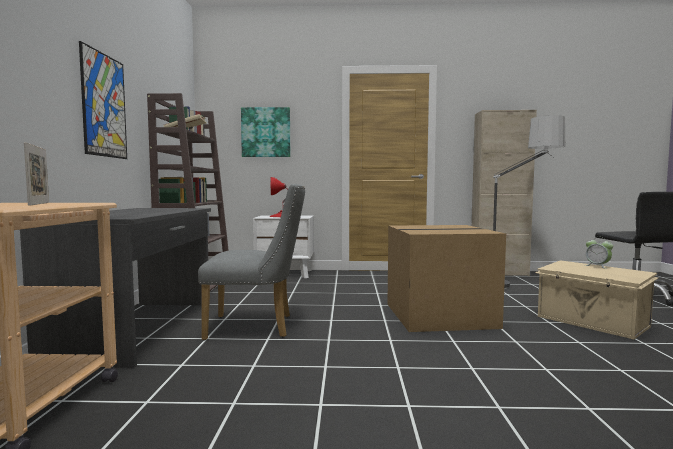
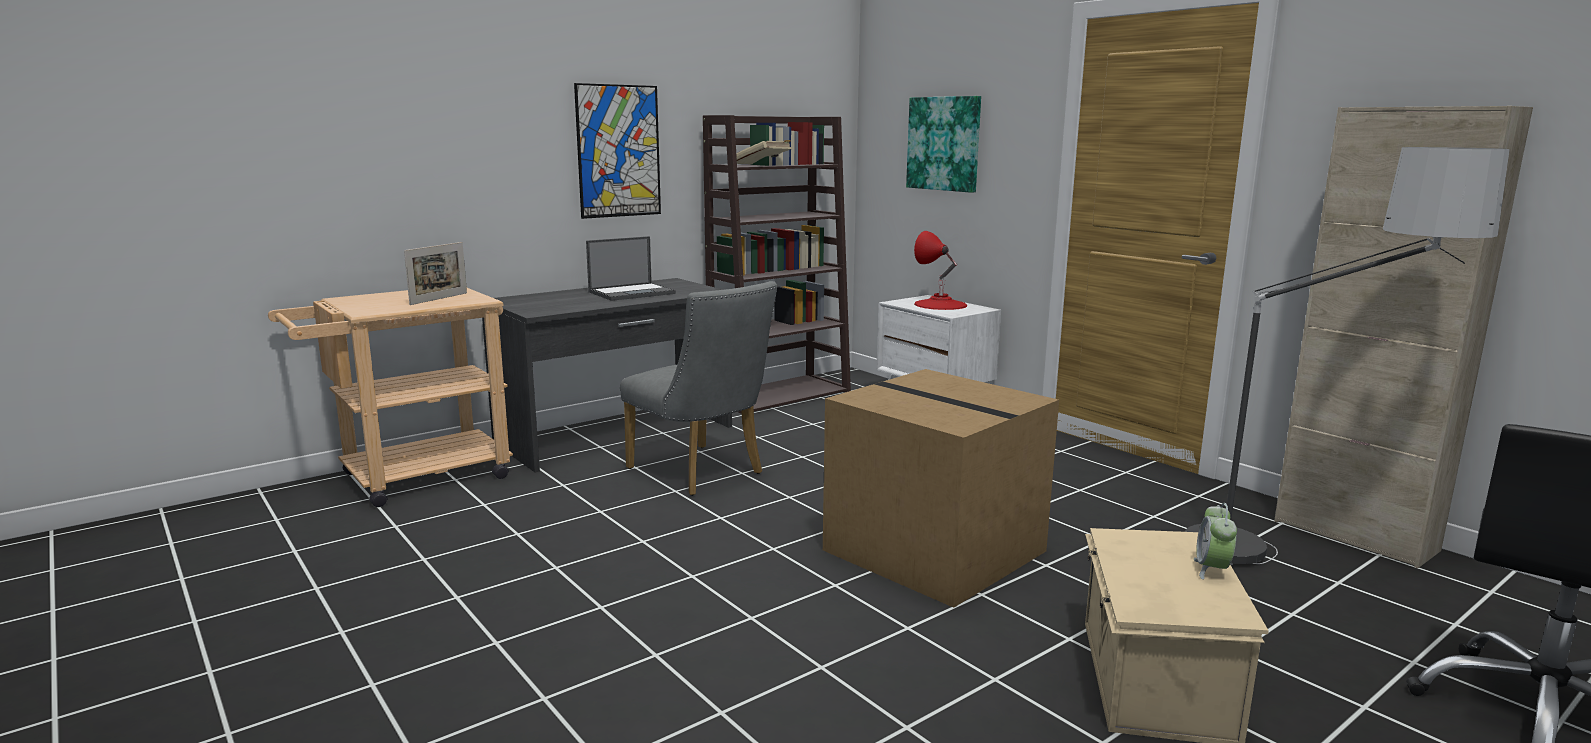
camera: 50 degrees right, 10 degrees up
(146, 211) = (632, 292): none -> laptop

